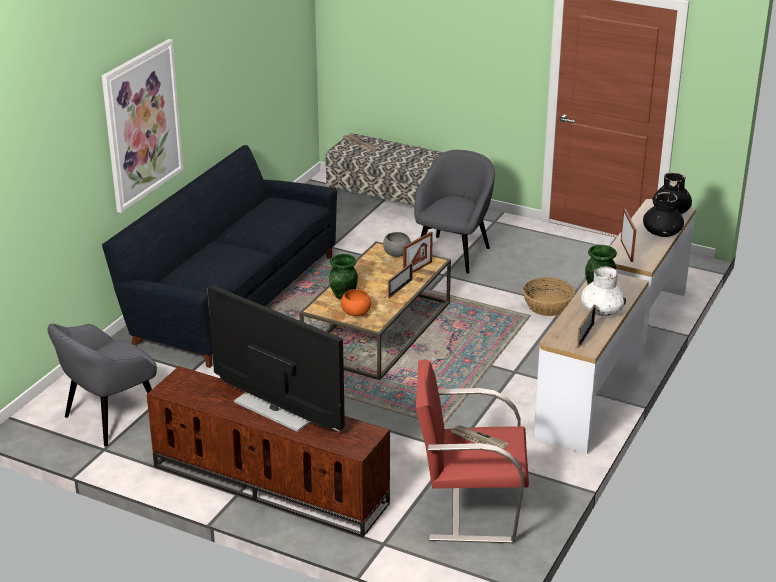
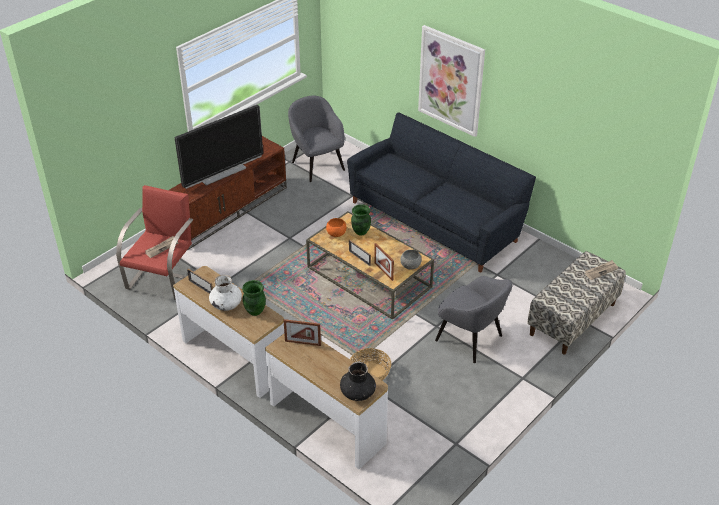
camera: 105 degrees right, 10 degrees up
(662, 233) = (323, 374): black vase -> none

